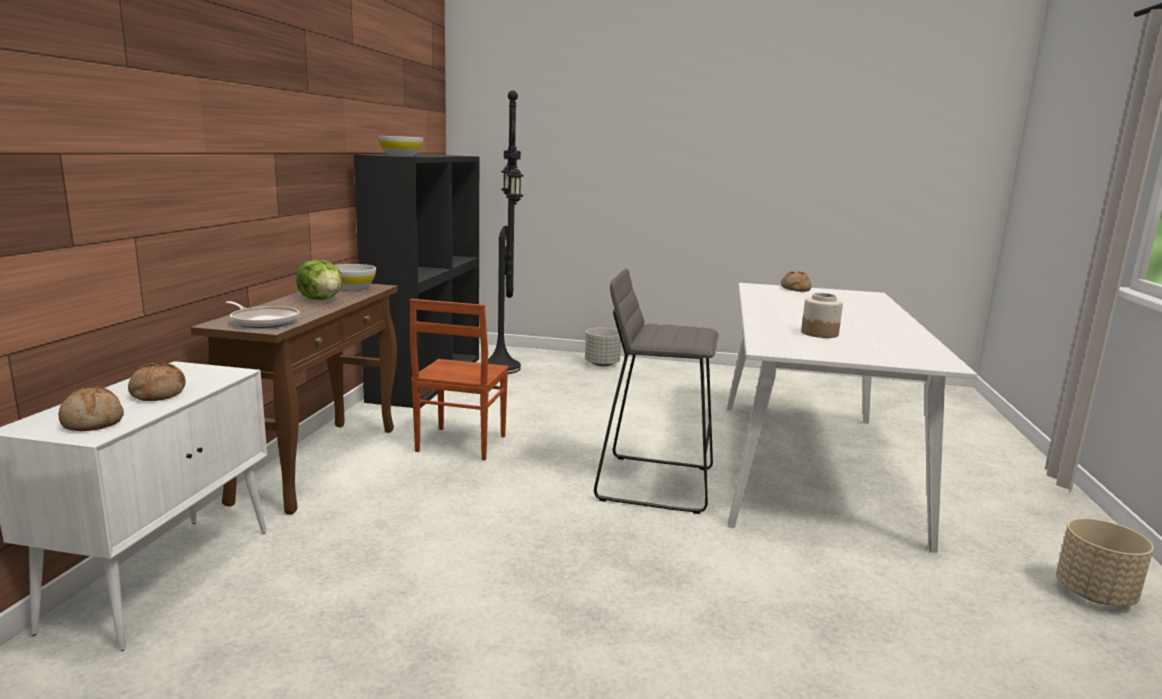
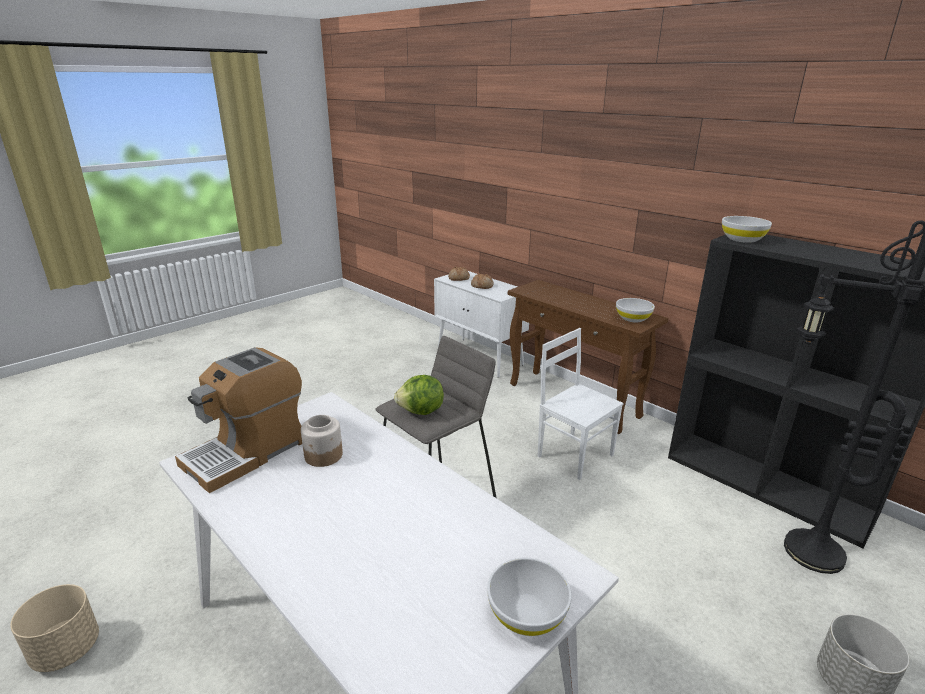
camera: 125 degrees right, 10 degrees up
(263, 322) = (537, 290): frying pan -> none
(321, 299) = (593, 307): lettuce -> lettuce (421, 412)
(459, 444) = (575, 454): brown chair -> white chair
(795, 289) = (527, 613): bread -> white bowl
(884, 352) = (247, 452): none -> coffee machine

